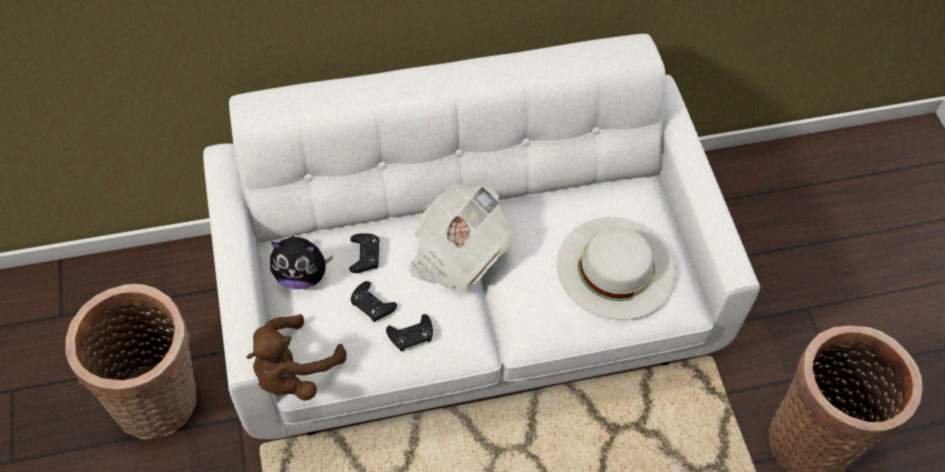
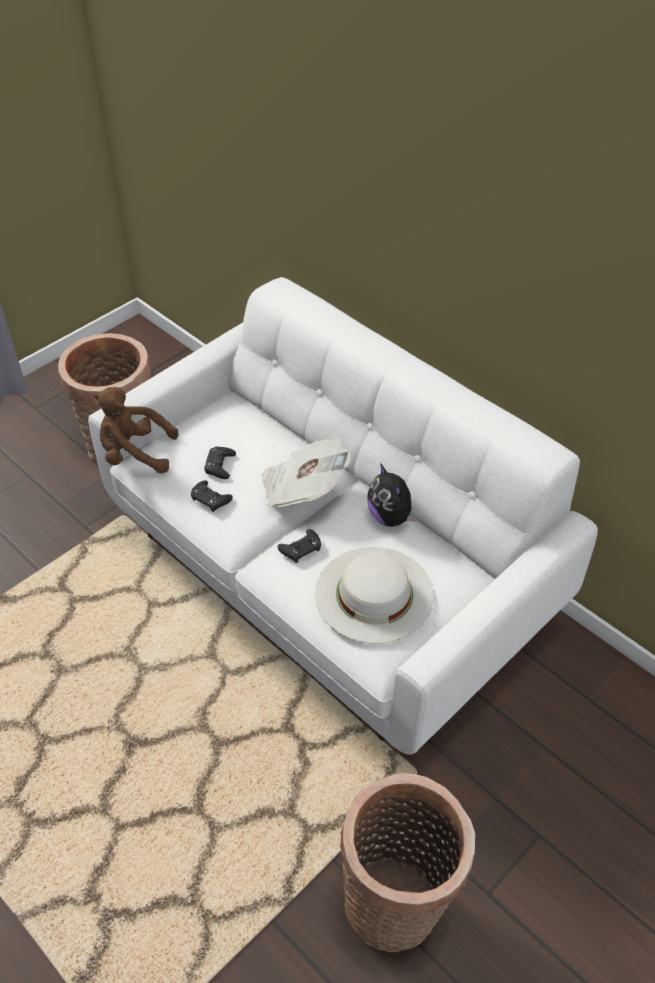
camera: 60 degrees right, 10 degrees down
(301, 275) = (215, 419): plush toy -> plush toy (391, 517)
(364, 255) = (258, 441): black game controller -> black game controller (300, 548)

